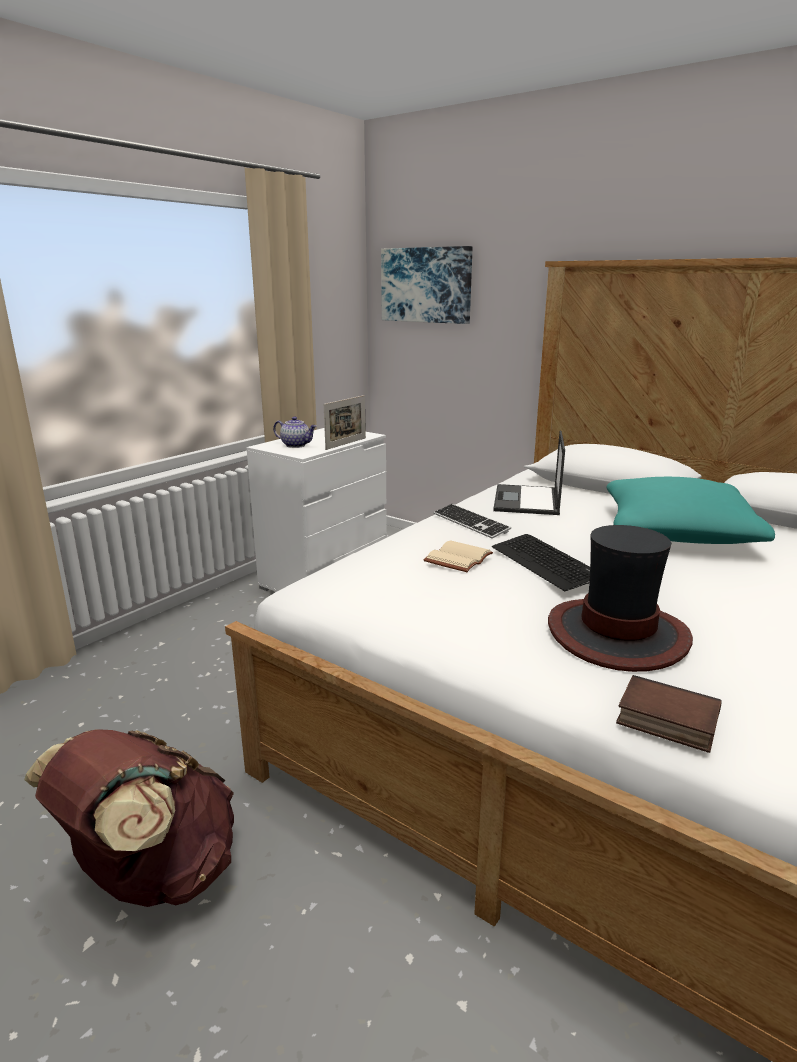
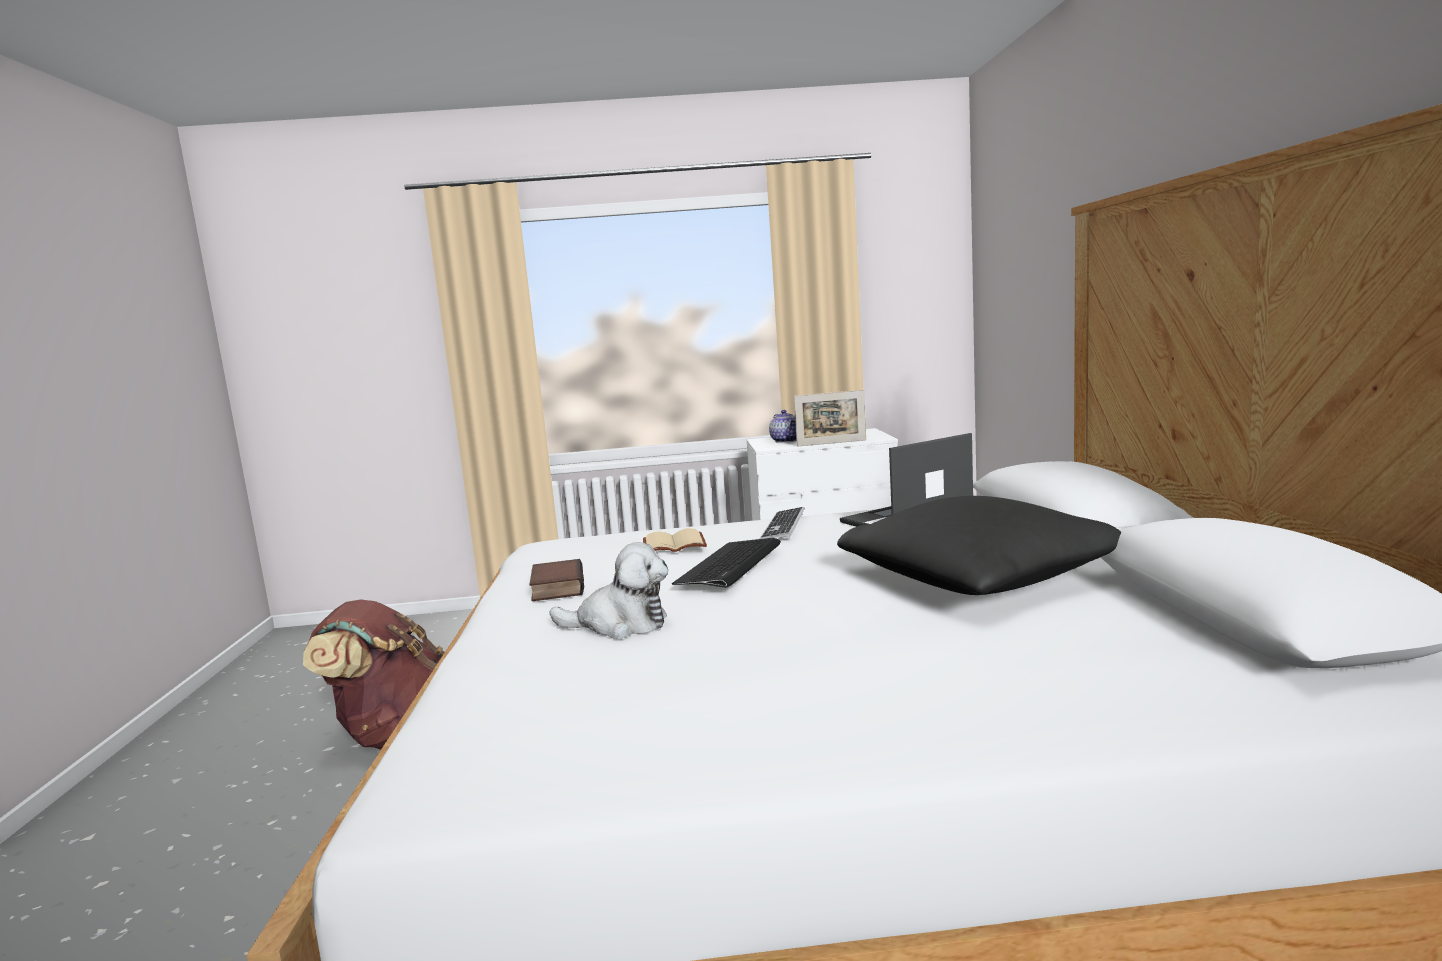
camera: 50 degrees right, 10 degrees down
(426, 285) = (1006, 257): picture -> none
(617, 634) = (620, 624): hat -> plush toy
(665, 721) = (467, 674): book -> book (555, 587)
(677, 533) = (977, 579): turquoise pillow -> black pillow

